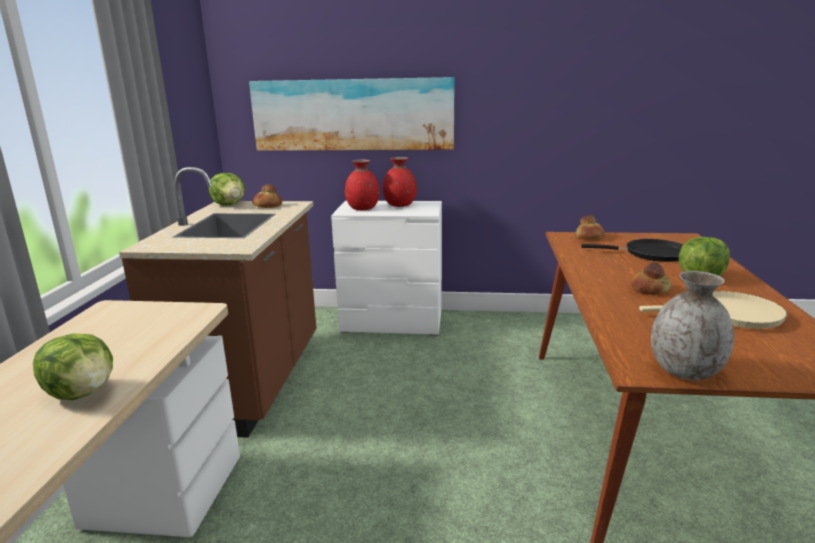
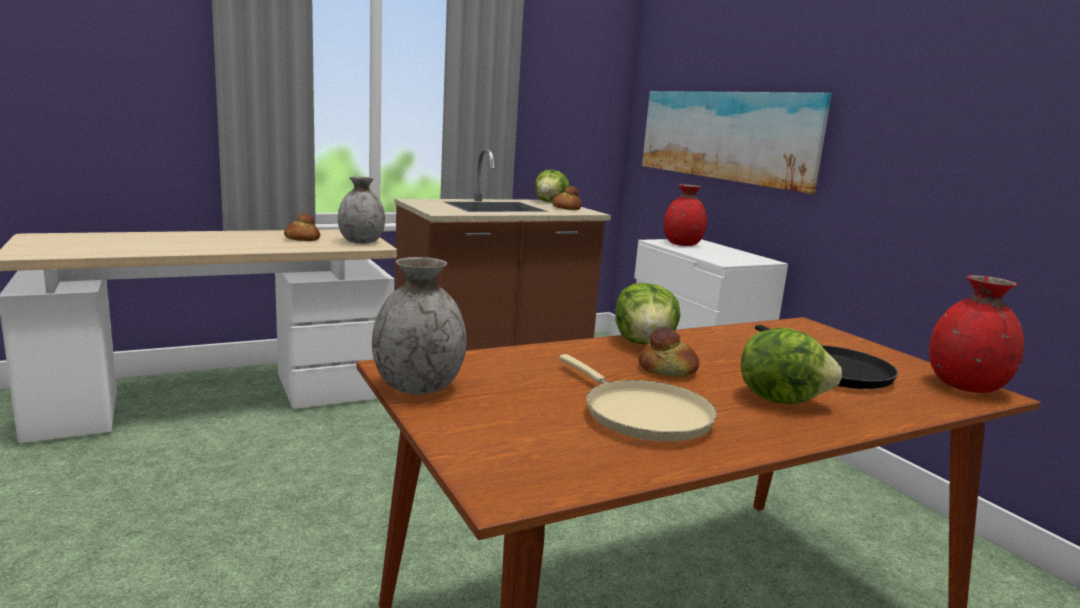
camera: 55 degrees right, 5 degrees down
(83, 392) = (235, 246): lettuce -> lettuce (644, 343)
(170, 313) = (361, 242): none -> grey vase
(400, 205) = (727, 253): red vase -> red vase (966, 386)
(589, 237) = (828, 336): bread -> bread (302, 239)

